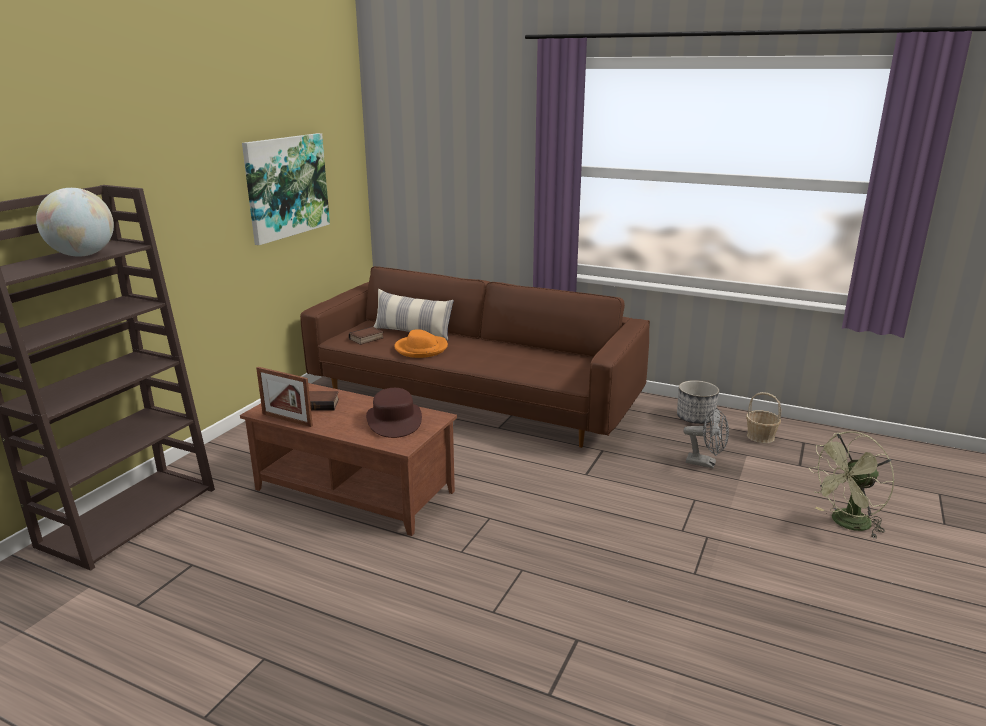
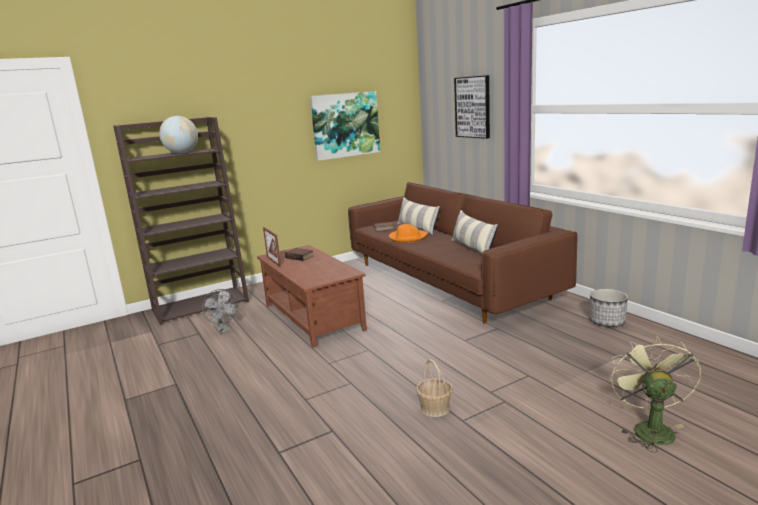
camera: 35 degrees right, 5 degrees down
(394, 420) = (325, 271): brown hat -> none
(470, 162) = (473, 107): none -> picture
(524, 353) = (472, 248): none -> pillow
(706, 463) = (572, 354): grey fan -> grey fan (223, 330)
(760, 437) = (652, 347): basket -> basket (435, 408)
(846, 524) = (649, 428): green fan -> green fan turned 90 degrees clockwise

